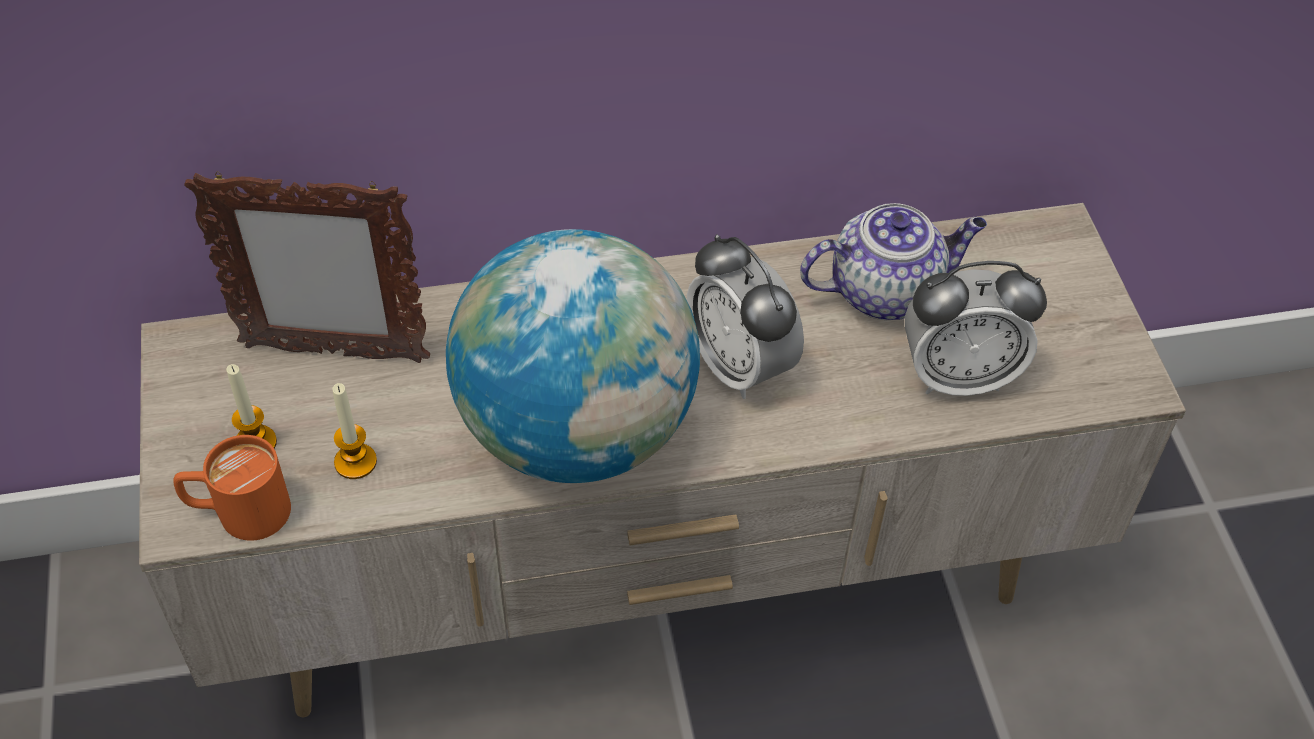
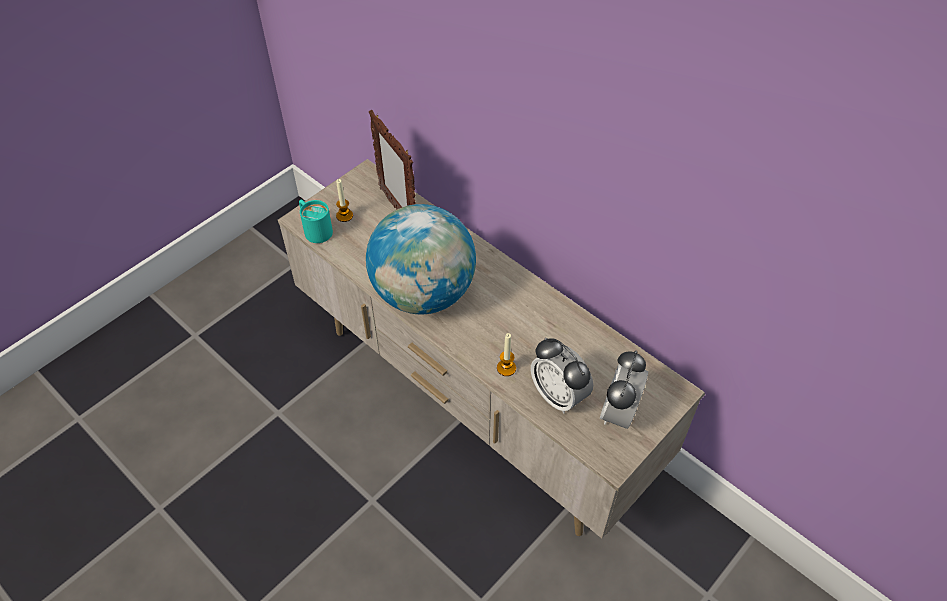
camera: 55 degrees right, 0 degrees up
(238, 512) = (315, 229): orange mug -> turquoise mug
(355, 462) = (358, 244): candle -> candle (506, 368)
(740, 366) = (497, 323): alarm clock -> alarm clock (619, 412)
(886, 290) = (581, 348): teapot -> none

